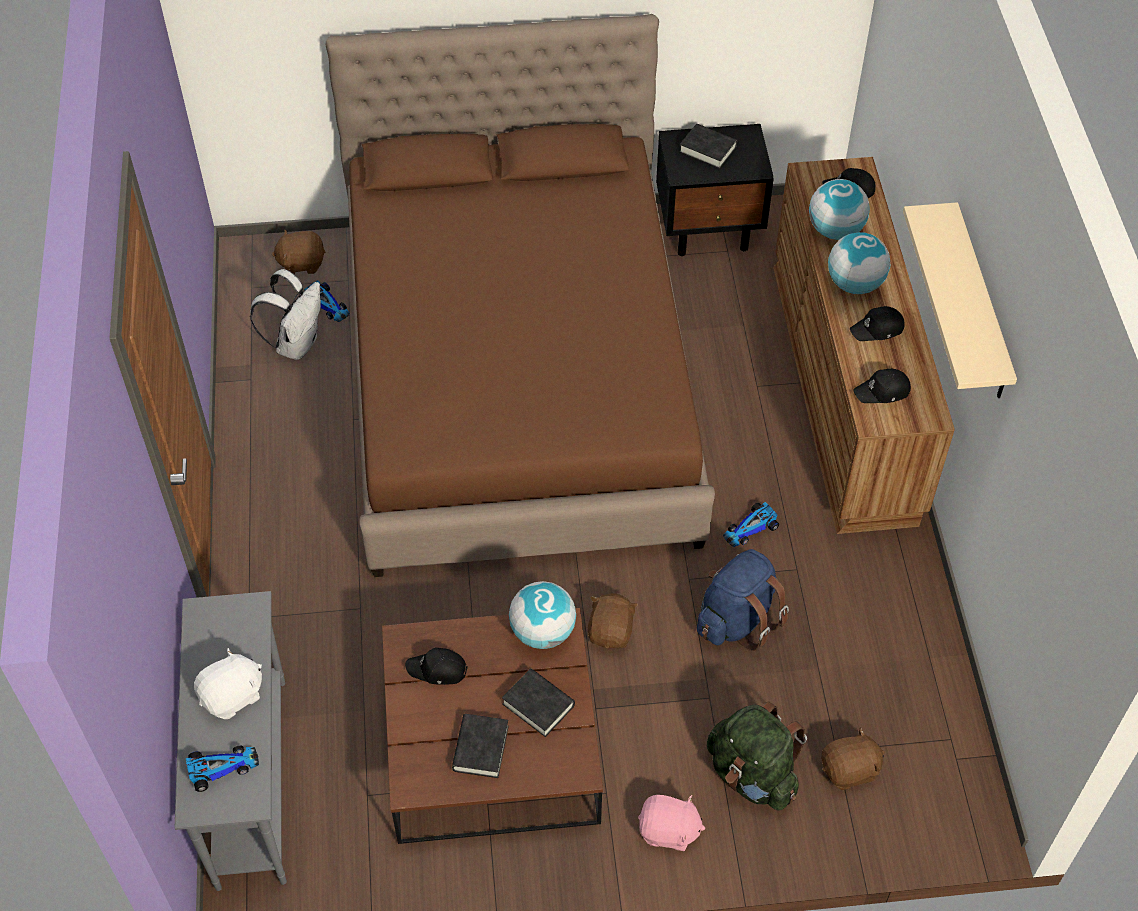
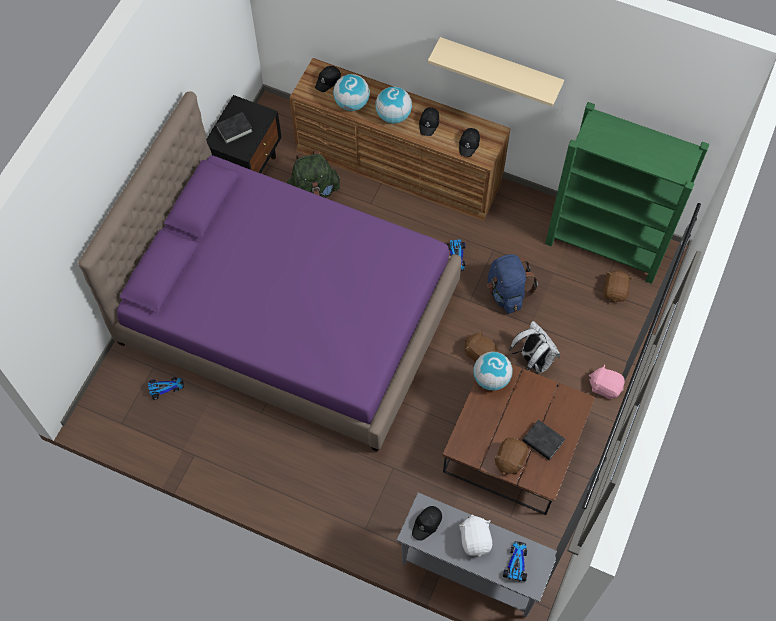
camera: 60 degrees left, 10 degrees up
(296, 343) = (183, 417): white backpack -> white backpack (533, 360)
(301, 263) = (121, 386): brown plush toy -> brown plush toy (509, 460)
(437, 670) = (485, 439): black cap -> black cap (427, 523)
(519, 378) = (288, 313): brown bed -> purple bed
(538, 705) = (532, 402): black book -> none
(668, 831) = (605, 386): pink plush toy -> pink plush toy turned 105 degrees counterclockwise
(752, 775) = (595, 334): green backpack -> green backpack (313, 191)
(927, 718) = (606, 243): none -> green bookcase

